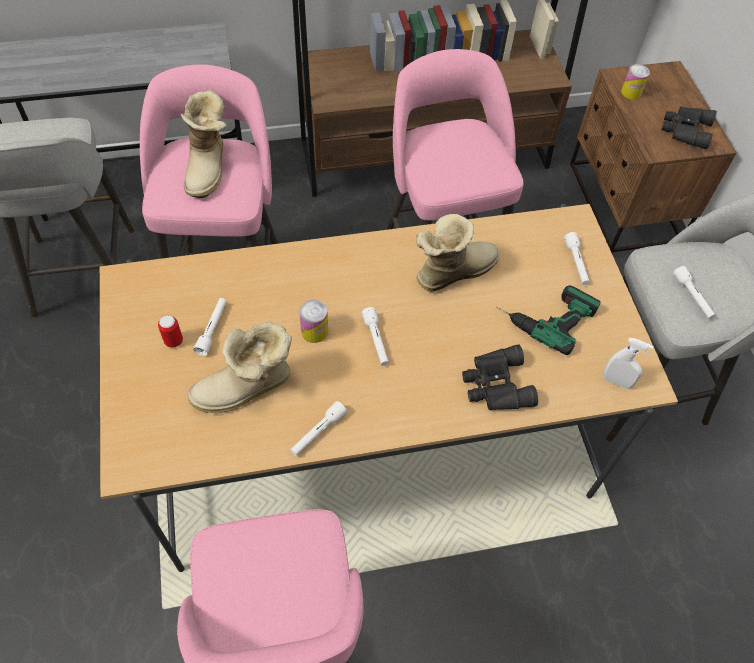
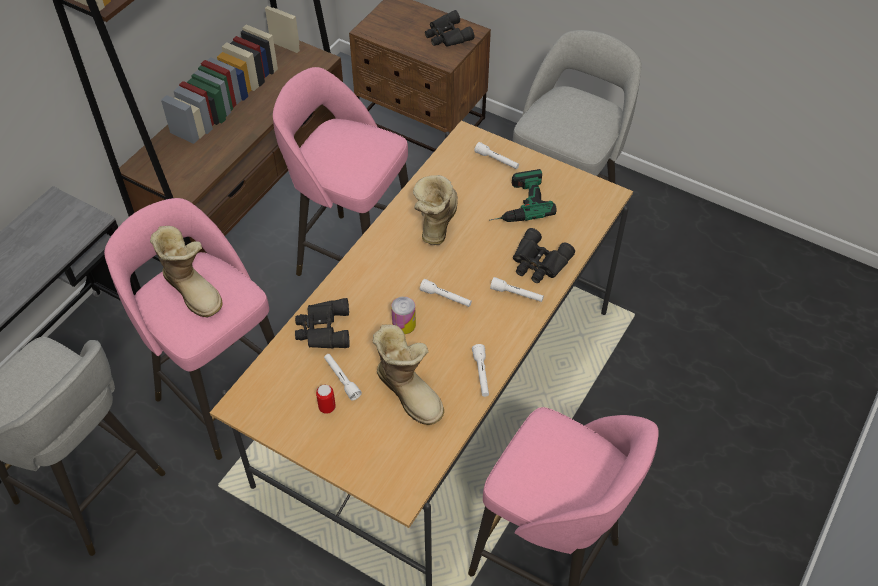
camera: 45 degrees left, 5 degrees down
(246, 390) = (410, 391): boot -> boot turned 60 degrees counterclockwise
(251, 278) = (322, 329): none -> black binoculars
(616, 381) = (594, 207): white spray bottle -> none
(631, 92) = (387, 34): can -> none
(692, 297) = (576, 130): white flashlight -> white flashlight (516, 294)

